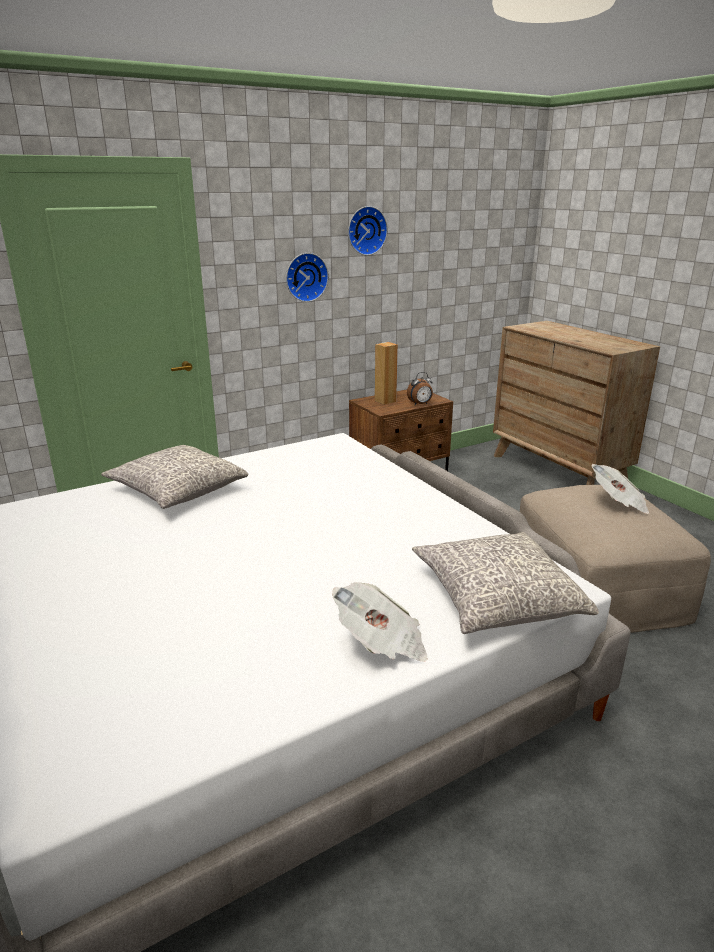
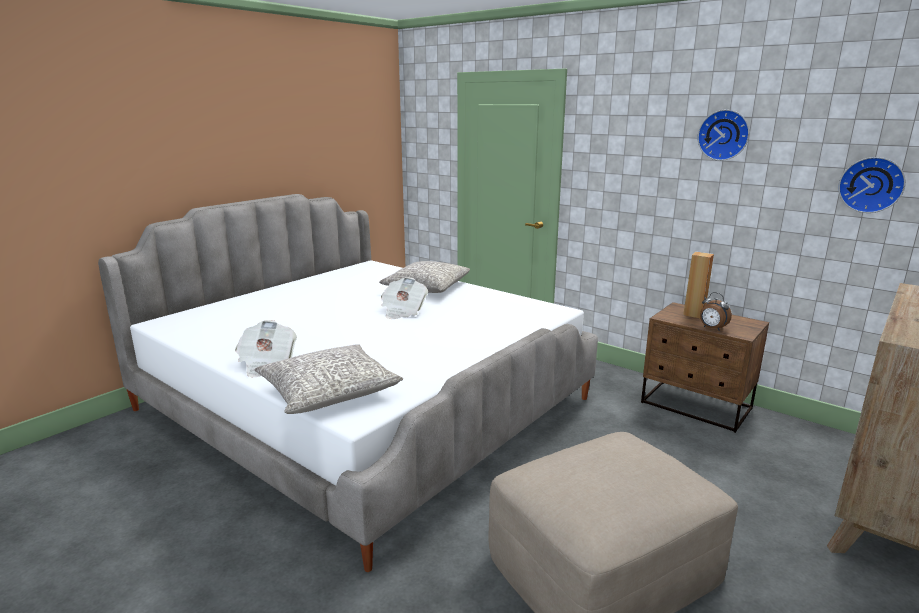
camera: 70 degrees right, 5 degrees down
(305, 277) = (648, 173): wall clock -> wall clock (871, 184)
(618, 503) = (628, 477): newspaper -> newspaper (403, 311)

